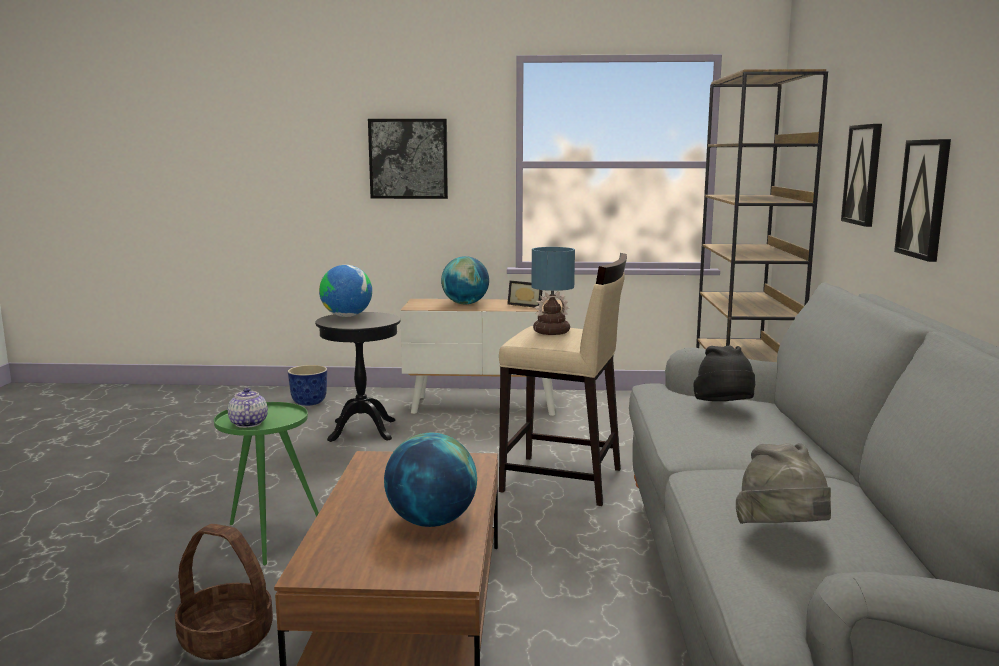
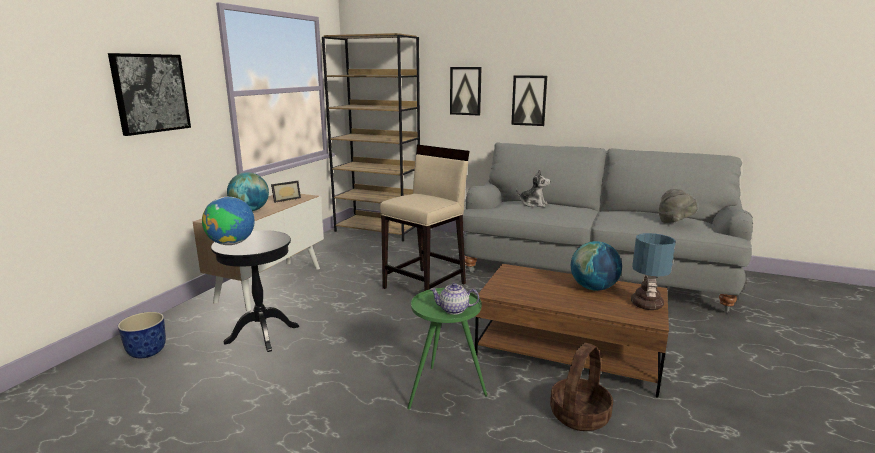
camera: 70 degrees left, 5 degrees up
(552, 331) = (417, 198): table lamp -> table lamp (645, 304)
(724, 408) = (533, 204): black hat -> plush toy

